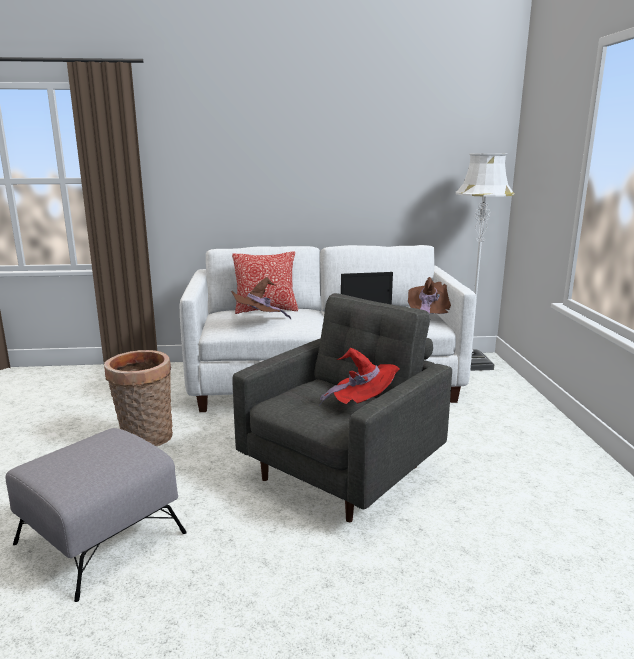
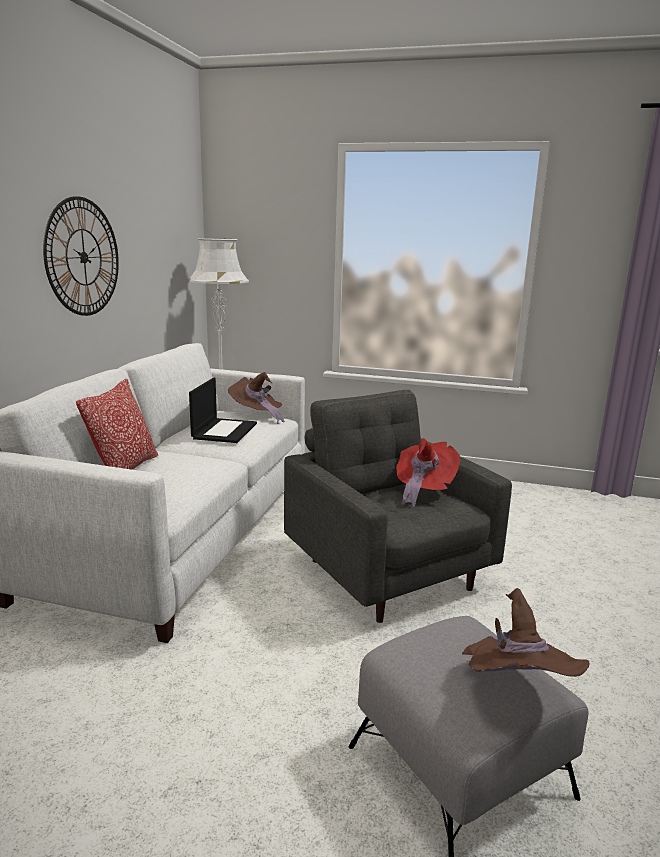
camera: 70 degrees left, 0 degrees up
(145, 439) = (212, 707): basket -> none
(258, 322) = (177, 481): brown hat -> brown hat (515, 689)
(329, 167) = (83, 257): none -> wall clock

